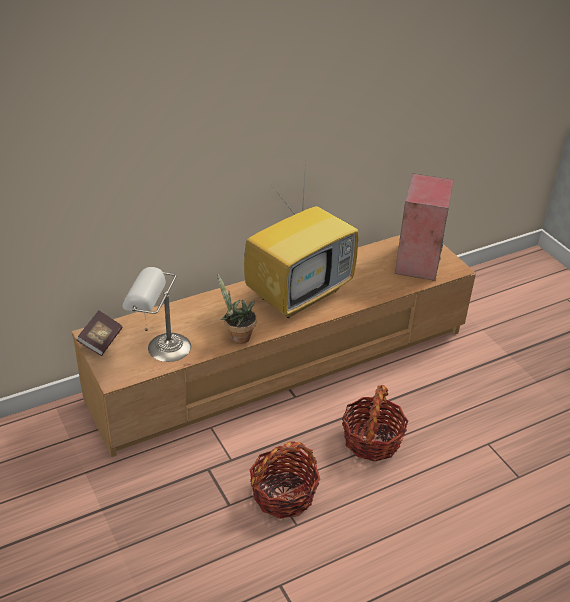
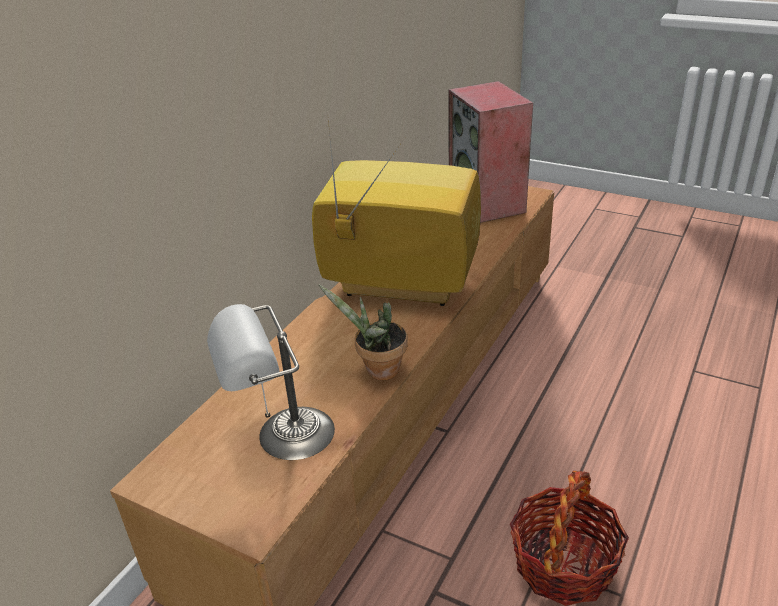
camera: 30 degrees left, 5 degrees down
(101, 341) = (177, 479): book -> none
(299, 293) = (397, 286): television -> television turned 90 degrees counterclockwise
(372, 440) = (585, 433): basket -> none

